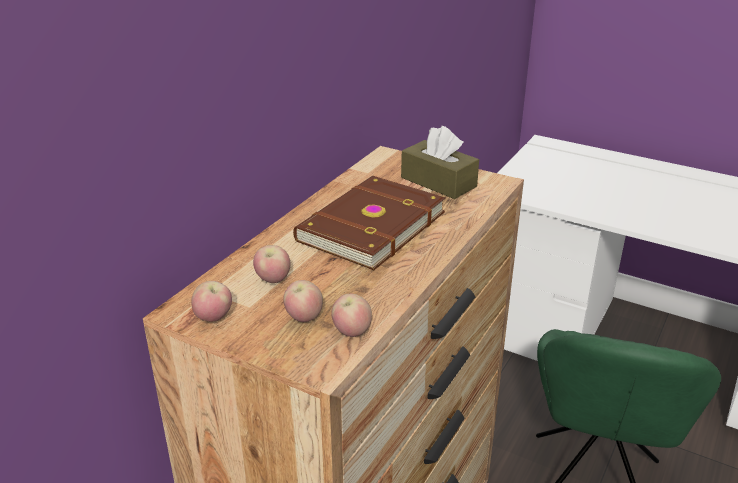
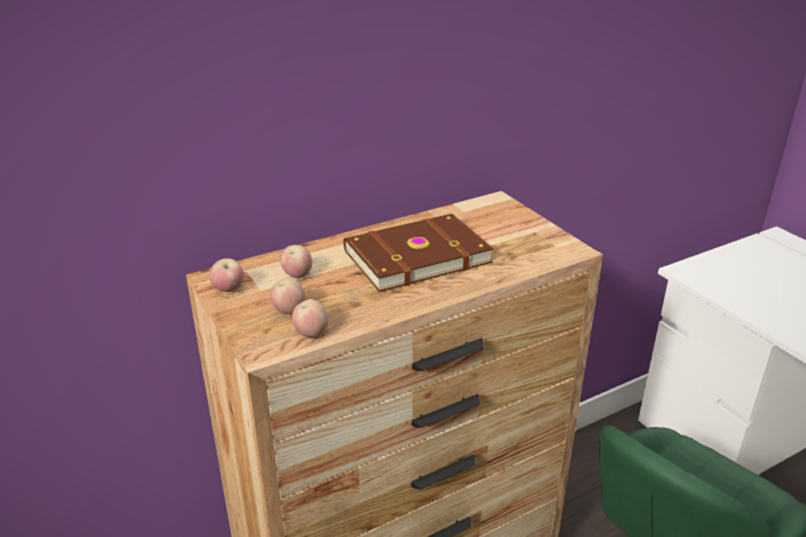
camera: 30 degrees right, 0 degrees up
(438, 182) = (517, 235): brown tissue box -> none

